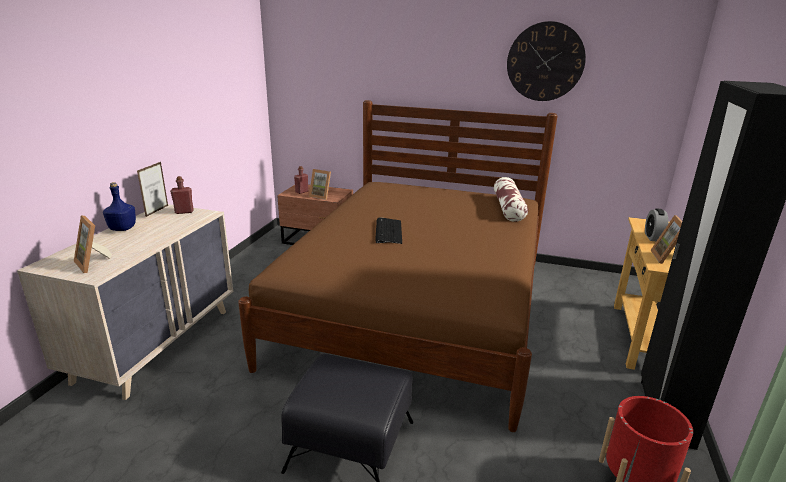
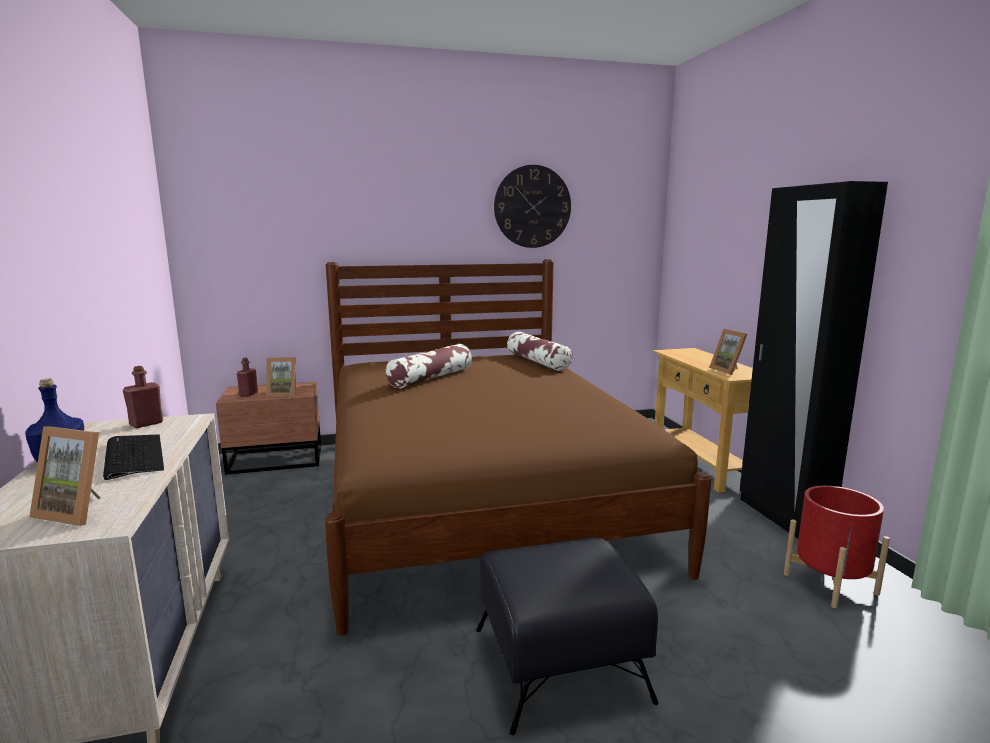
camera: 30 degrees left, 10 degrees down
(157, 211) = (94, 431): picture frame -> none
(388, 231) = (452, 399): keyboard -> keyboard (133, 456)
(401, 208) = (431, 378): none -> pillow
(653, 237) = (695, 359): alarm clock -> none

